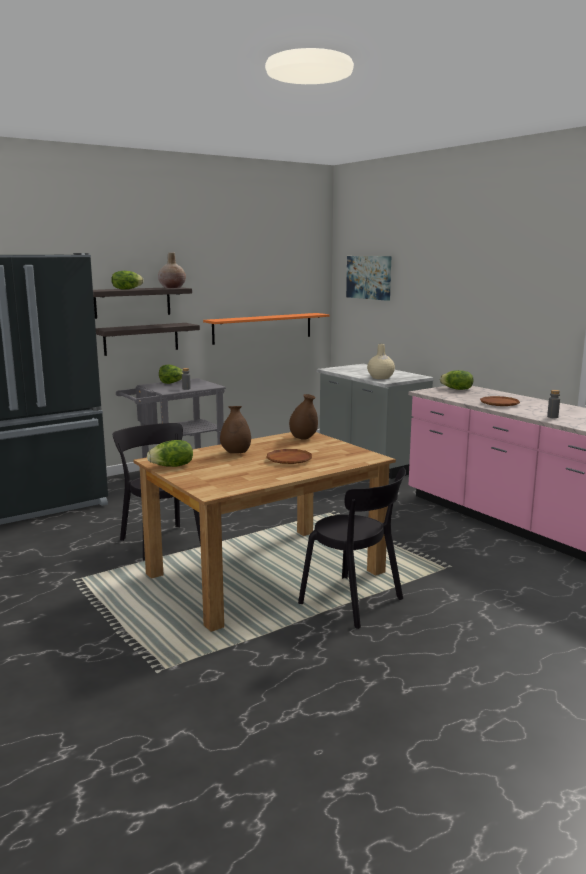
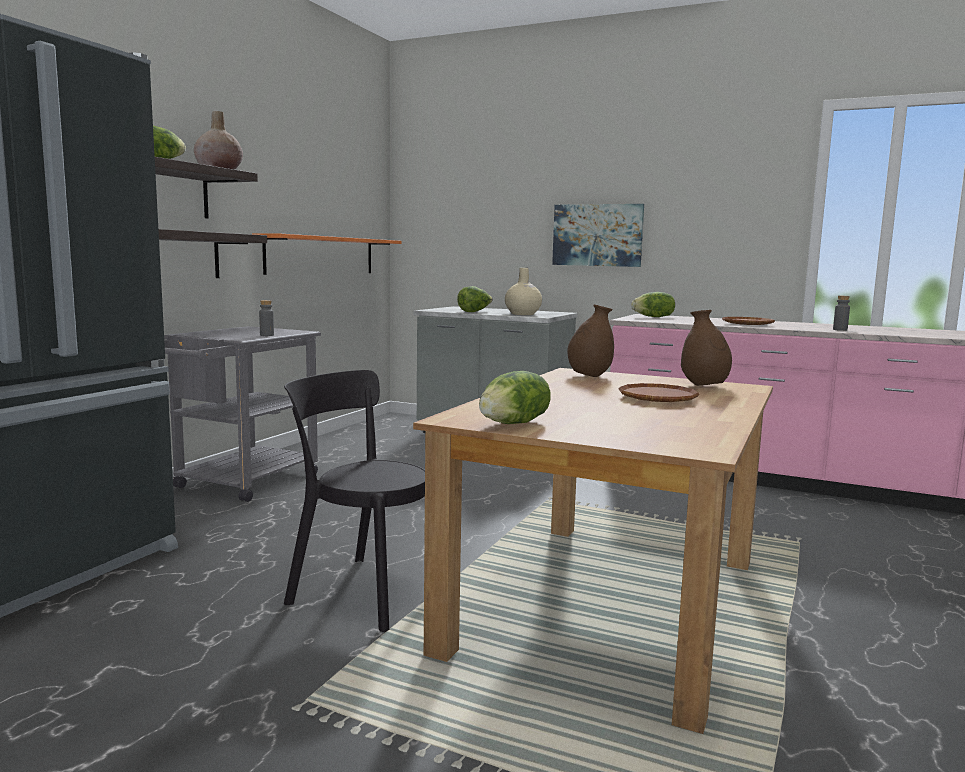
camera: 30 degrees left, 5 degrees down
(172, 383) = (223, 331): lettuce -> lettuce (474, 312)
(236, 453) = (558, 398): brown vase -> brown vase (704, 386)
(355, 602) = (795, 616): black chair -> none
(369, 277) = (459, 190): picture -> picture (597, 235)

